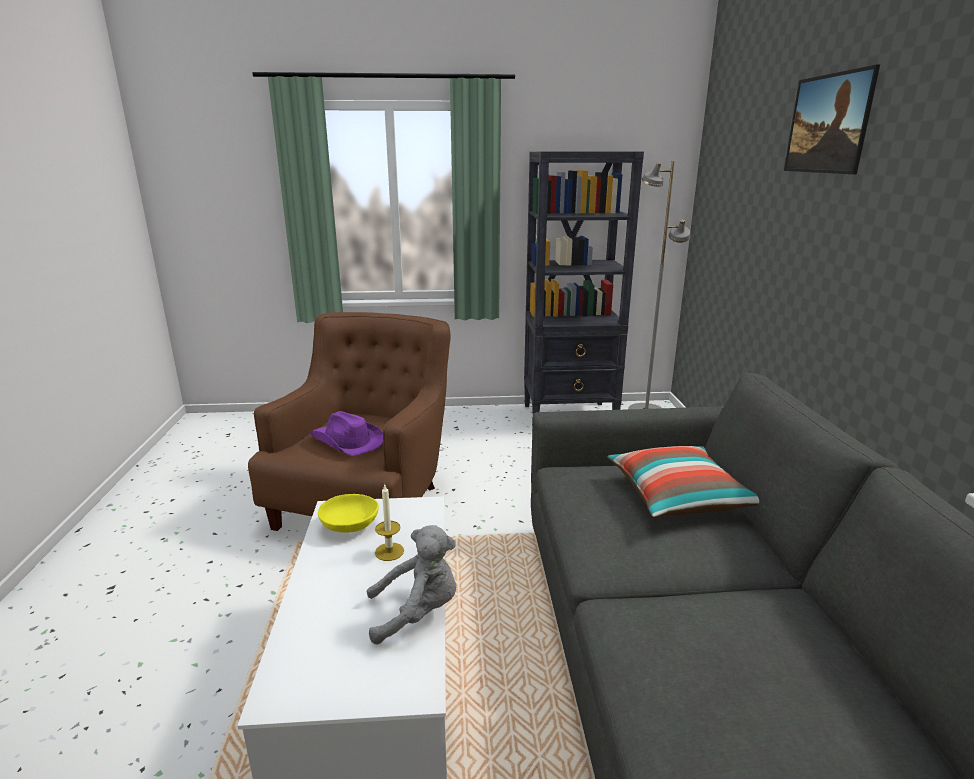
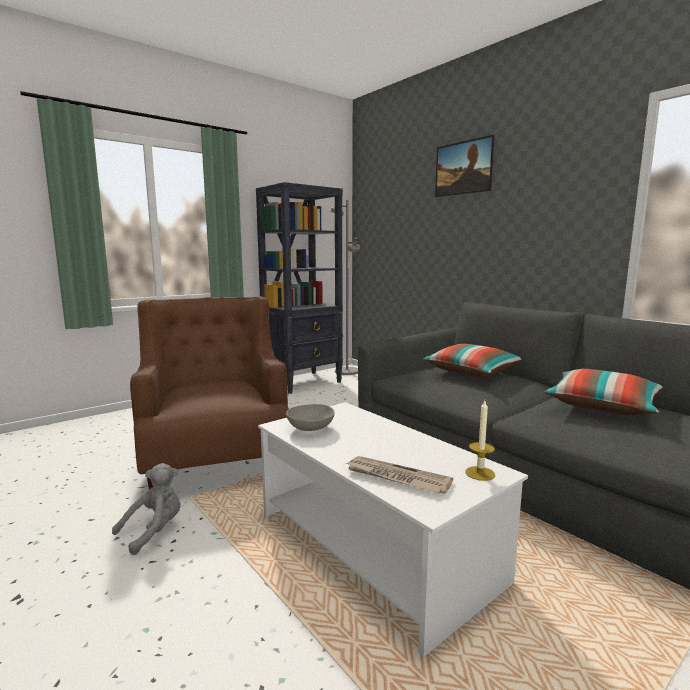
camera: 35 degrees left, 10 degrees down
(314, 638) = (396, 477): none -> newspaper
(347, 441) = (217, 395): purple hat -> none
(349, 526) = (310, 428): yellow bowl -> grey bowl
(389, 551) = (362, 431): candle -> candle (480, 473)
(417, 613) = (434, 447): grey plush toy -> grey plush toy (154, 531)
(769, 650) = (602, 406): none -> pillow

